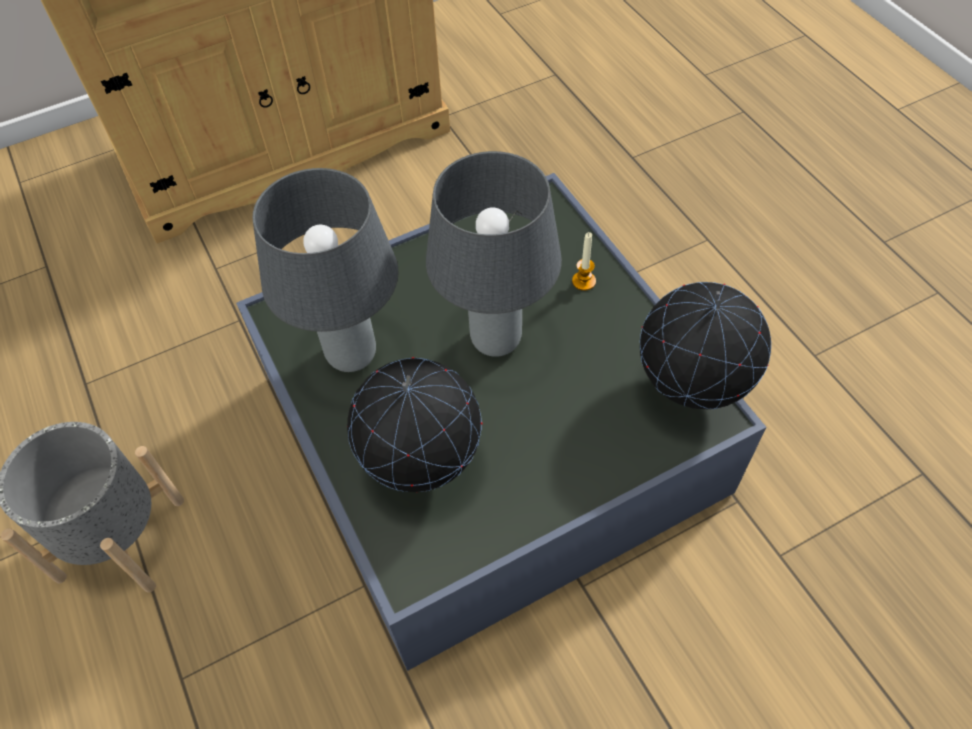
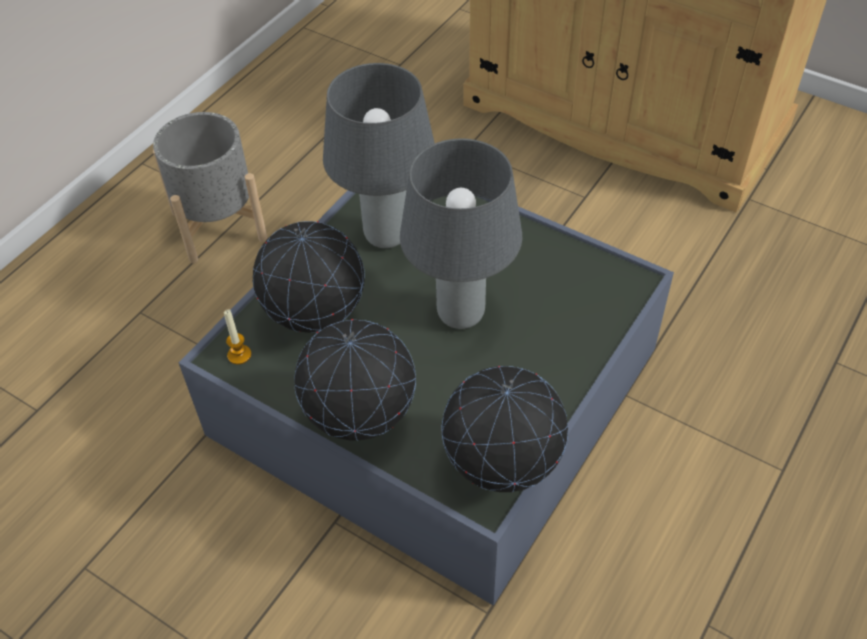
camera: 60 degrees right, 5 degrees down
(574, 478) = (360, 422): none -> globe
(583, 281) = (565, 346): candle -> candle (239, 355)

